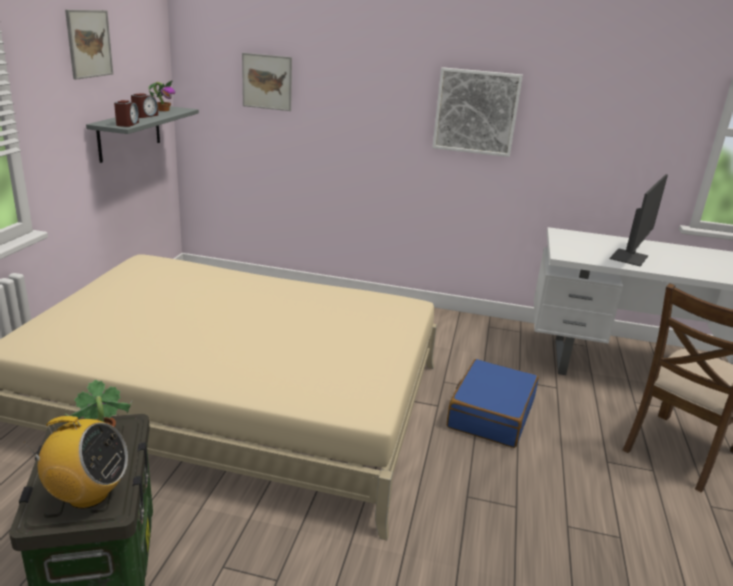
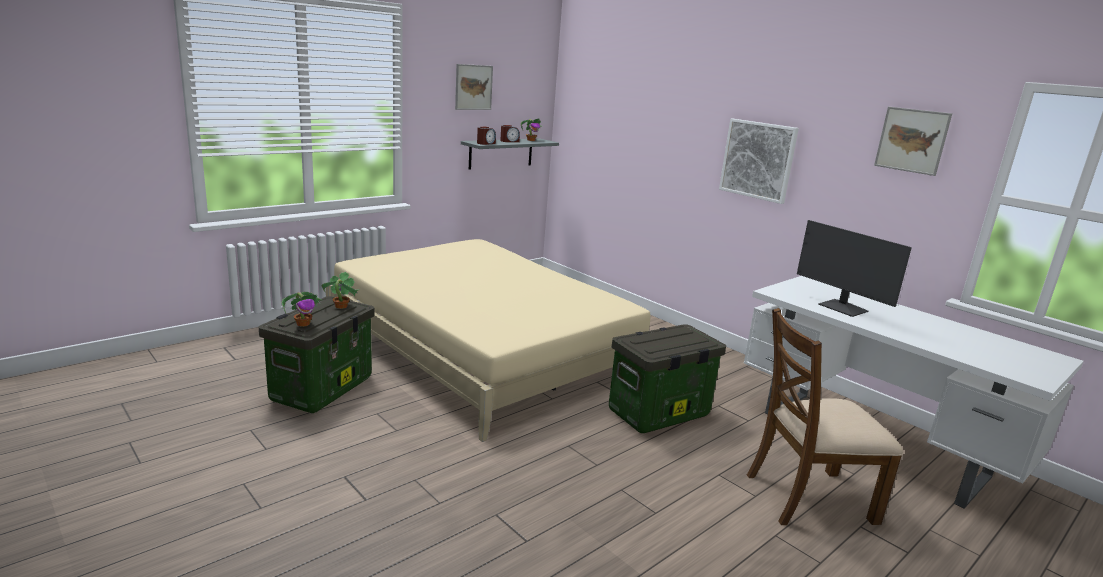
camera: 35 degrees right, 5 degrees down
(87, 495) = (303, 324): radio -> potted plant
(267, 82) = (609, 125): picture -> picture (912, 140)
(490, 414) = (658, 414): blue suitcase -> storage box
(630, 258) = (842, 308): monitor -> monitor turned 75 degrees clockwise

